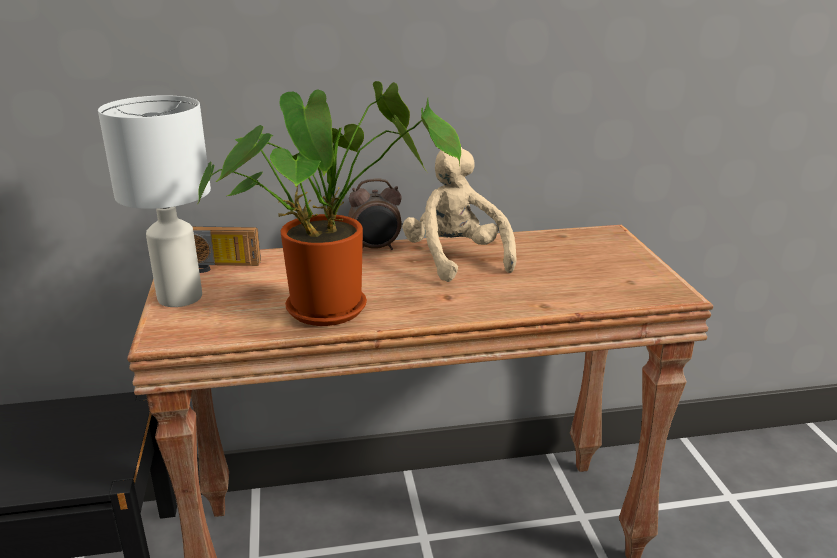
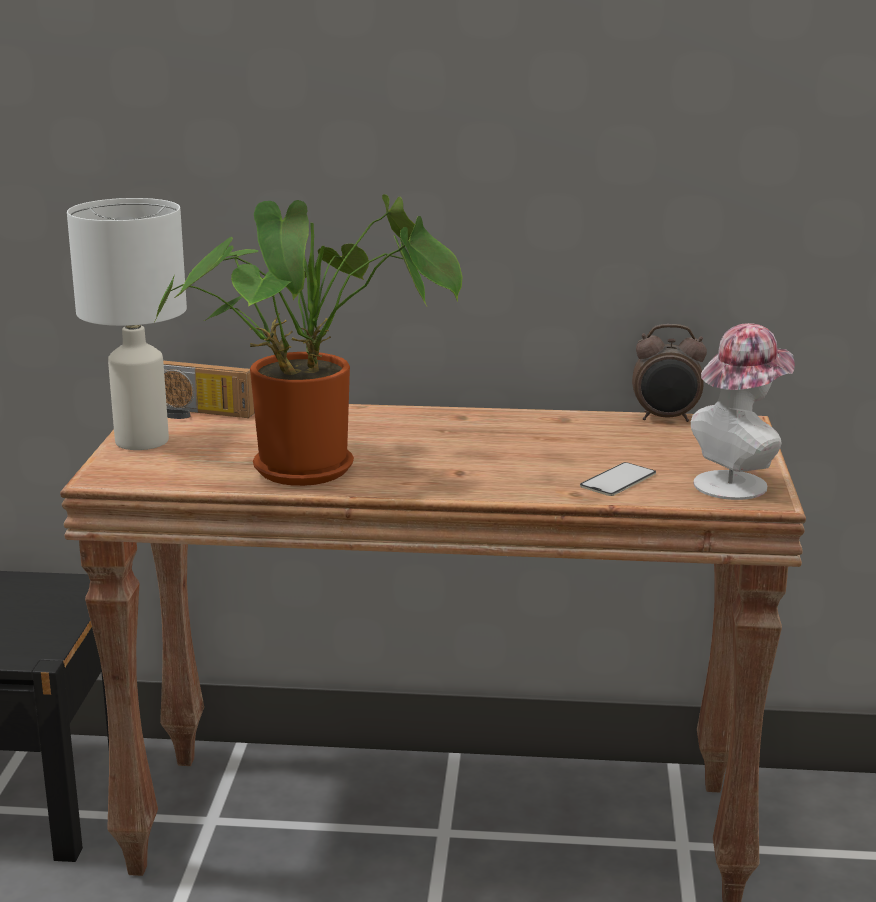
camera: 15 degrees right, 5 degrees down
(376, 248) = (406, 413): alarm clock -> alarm clock (666, 418)
(455, 259) = (500, 434): beige plush toy -> none
(565, 290) = (618, 480): none -> phone
(647, 282) = (737, 483): none -> hat

